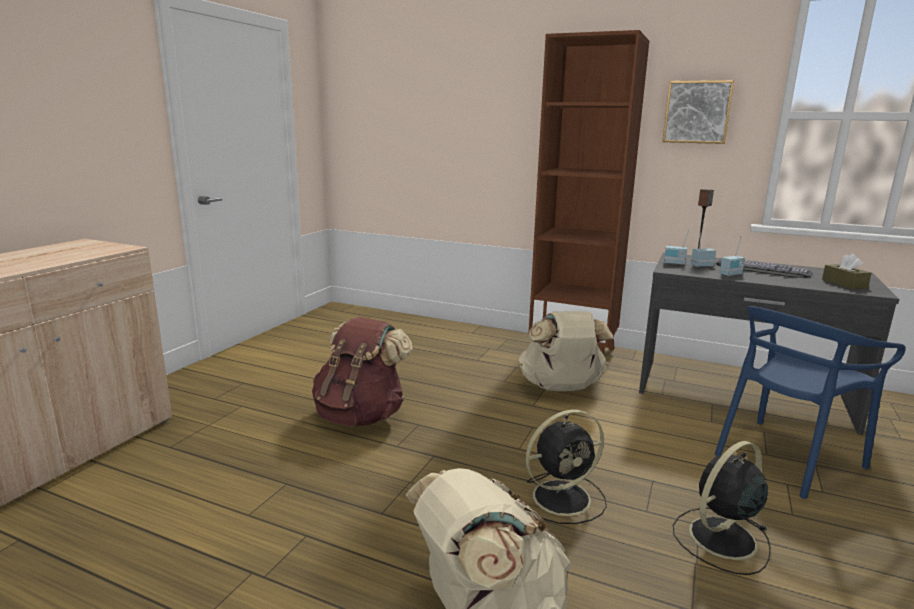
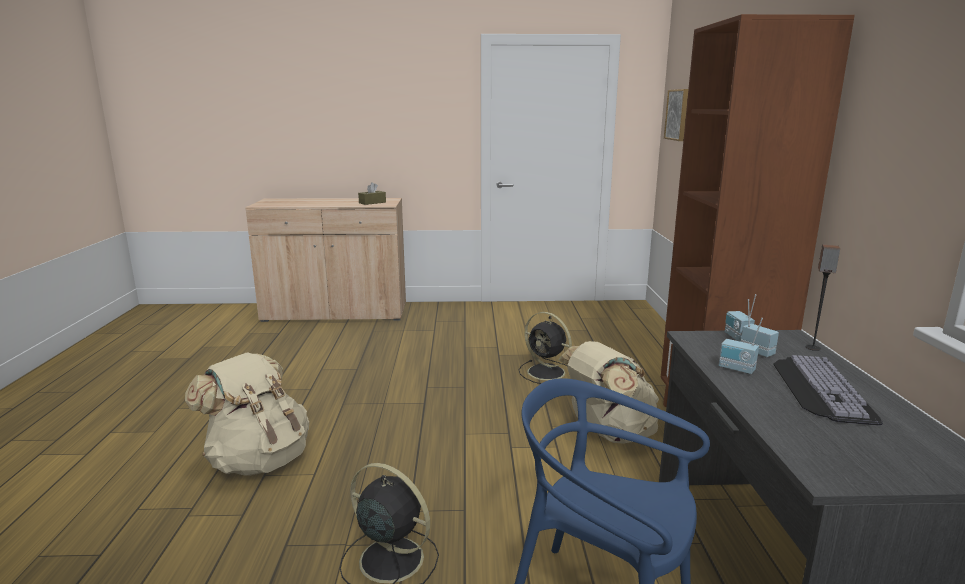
camera: 65 degrees right, 0 degrees up
(361, 415) = (457, 365): brown backpack -> none
(564, 497) = (404, 466): black fan -> black fan (547, 373)
(697, 112) = (892, 123): picture -> picture (679, 114)
(844, 284) = (843, 450): brown tissue box -> brown tissue box (372, 202)

